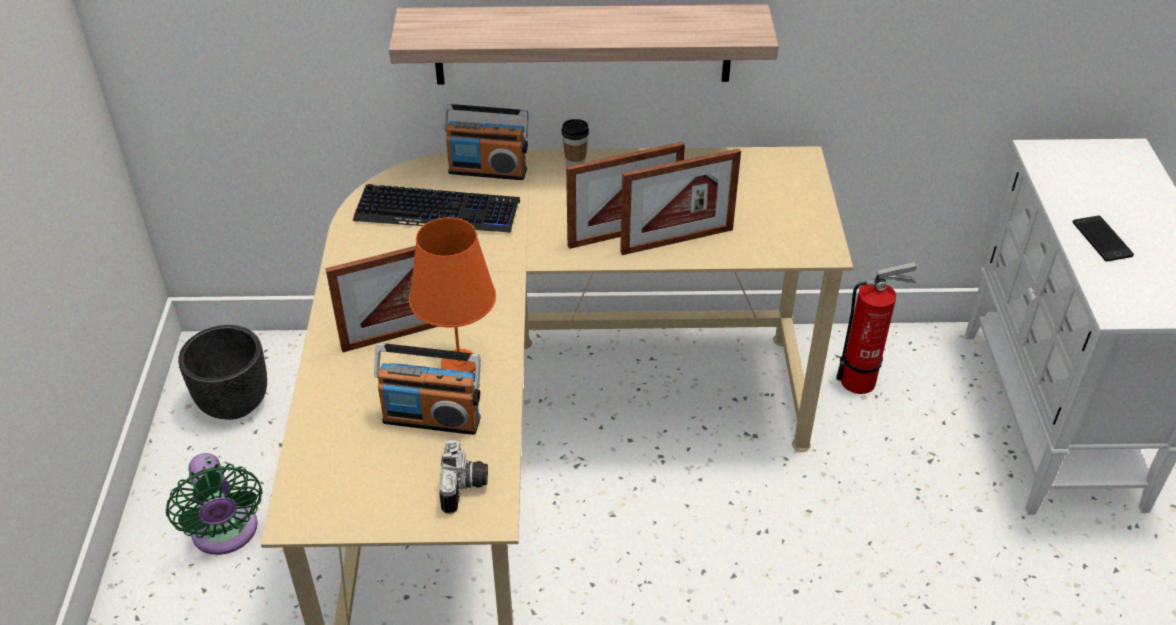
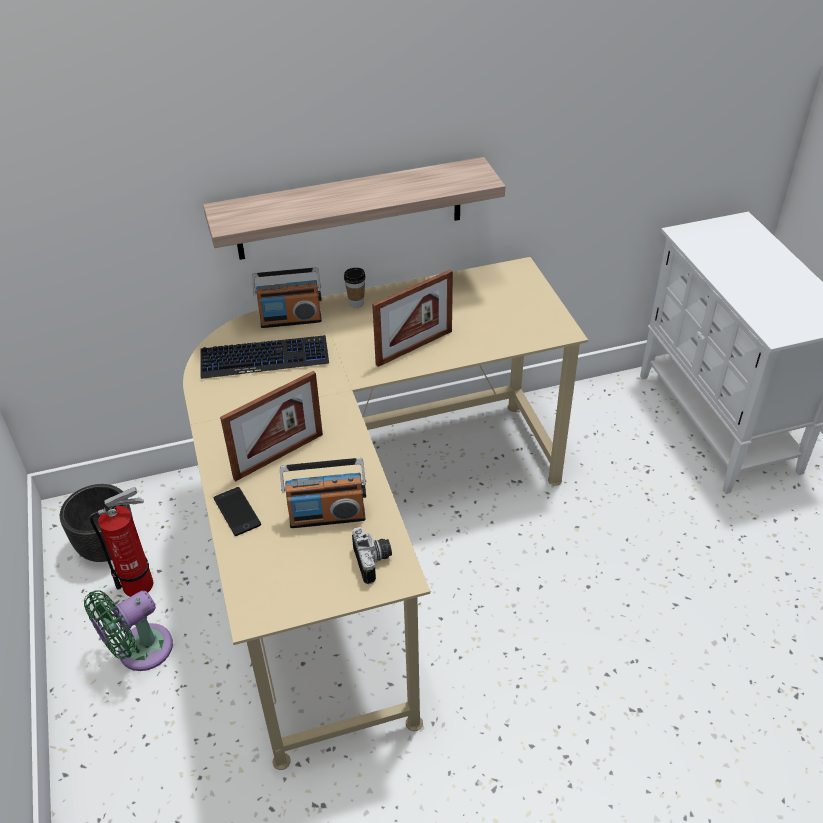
camera: 15 degrees left, 0 degrees up
(226, 534) = (139, 651): green fan -> green fan turned 90 degrees clockwise
(459, 363) = (331, 470): orange table lamp -> none
(677, 241) = (455, 345): picture frame -> none
(863, 381) = (581, 424): fire extinguisher -> fire extinguisher (142, 583)
(1102, 239) = (747, 286): phone -> phone (237, 511)

